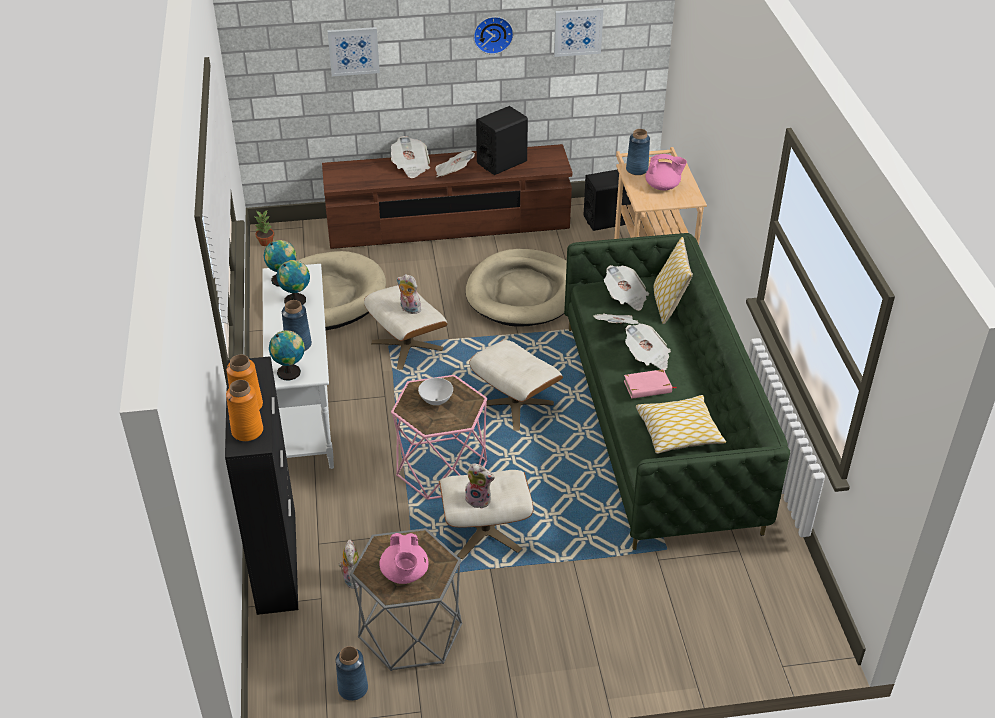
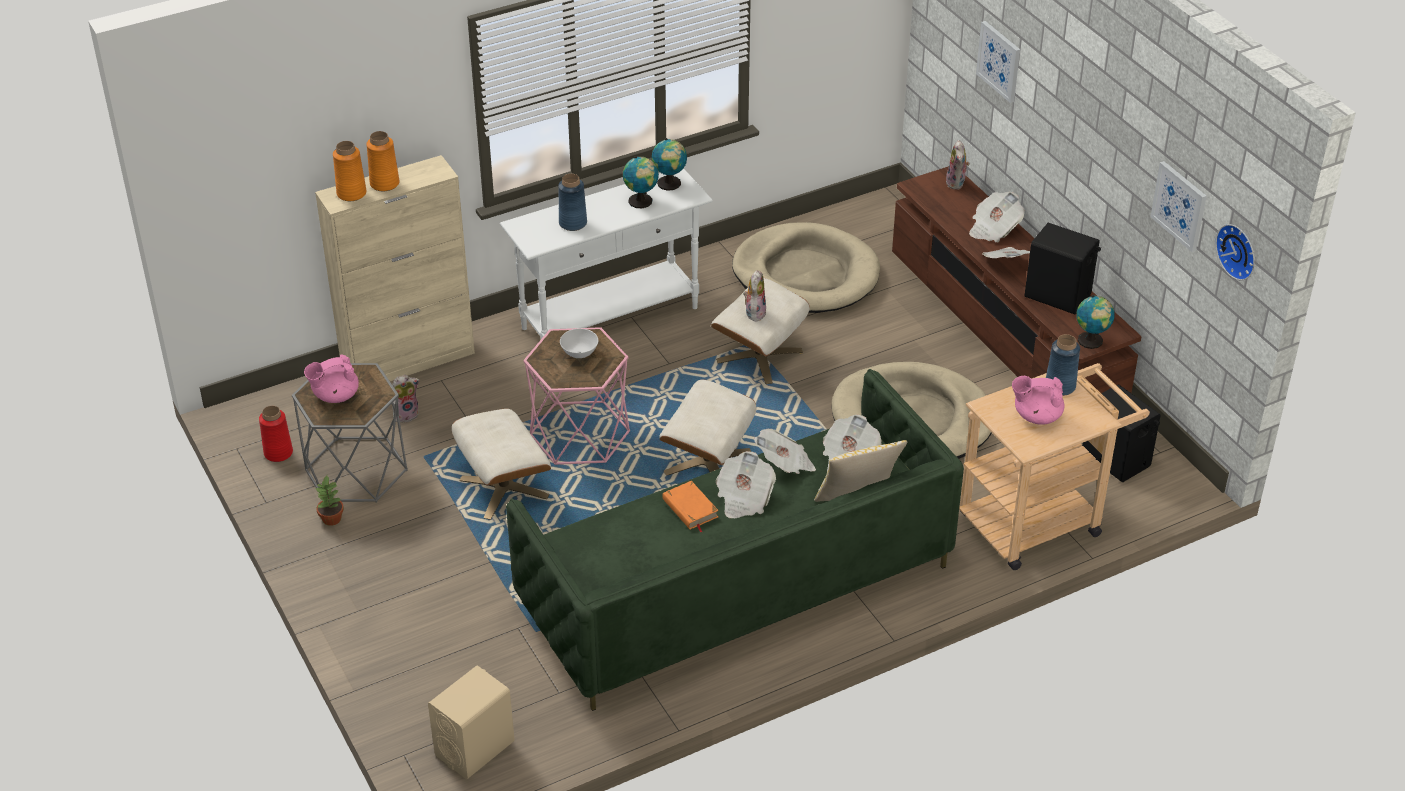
camera: 70 degrees right, 0 degrees up
(266, 242) = (873, 204): potted plant -> potted plant (331, 519)
(277, 561) = (409, 361): black cabinet -> beige cabinet
(290, 372) = (530, 230): globe -> globe (1091, 341)
(353, 688) = (278, 453): blue vase -> red vase
(479, 500) = (482, 437): plush toy -> plush toy (956, 183)
(493, 34) = (1107, 140): wall clock -> wall clock (1239, 250)
(647, 387) = (690, 508): pink book -> orange book
(663, 186) = (1036, 416): pink teapot -> pink teapot turned 105 degrees clockwise
(678, 432) = (625, 548): pillow -> none
(786, 616) = (475, 748): none -> beige speaker

